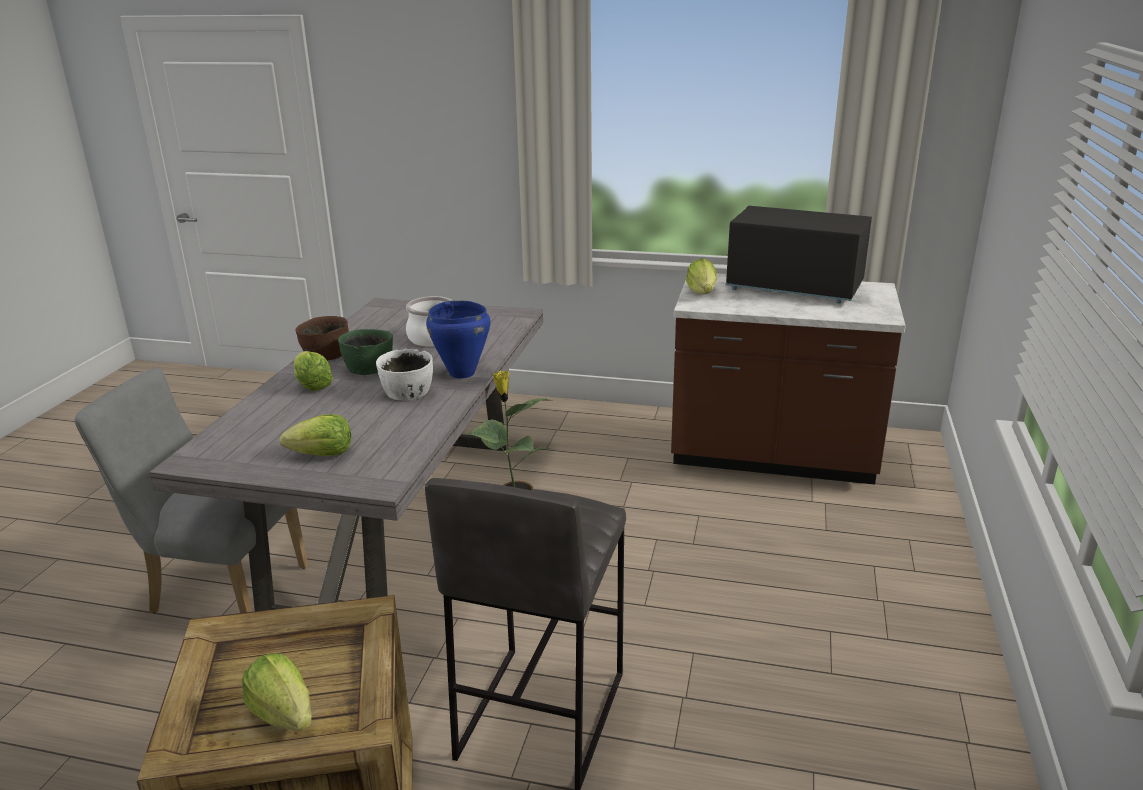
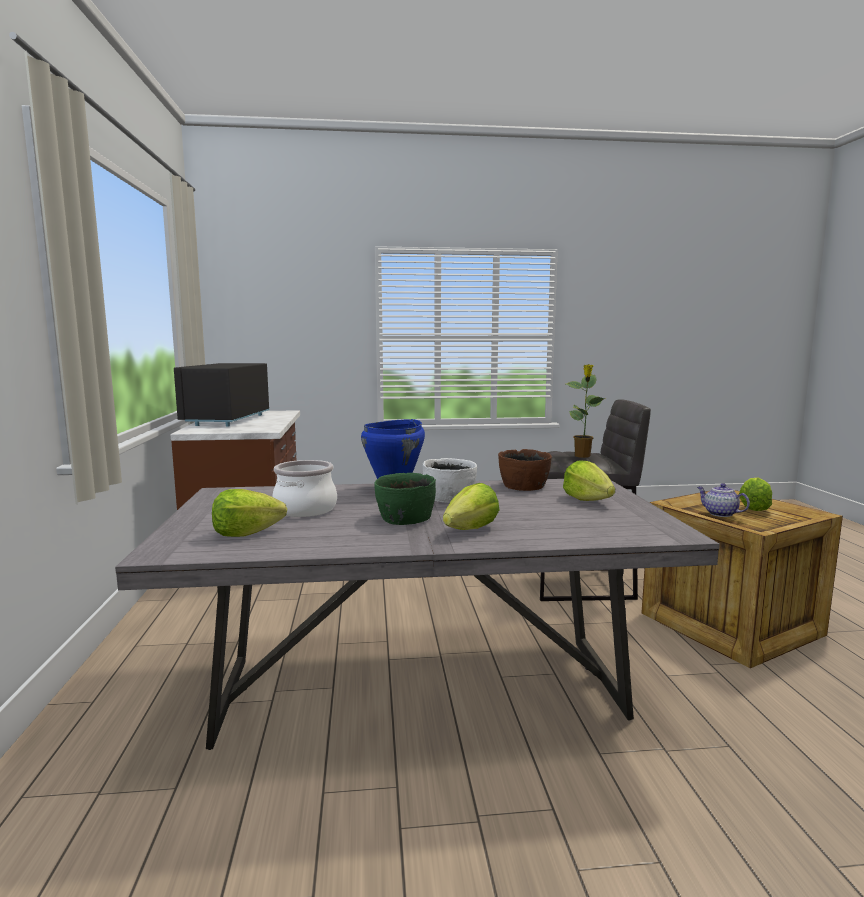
camera: 110 degrees left, 15 degrees down
(219, 589) = (623, 774): grey chair -> none
(300, 650) = (719, 514): none -> teapot
(325, 354) = (380, 543): brown bowl -> brown bowl (524, 486)
(702, 293) = (236, 429): lettuce -> lettuce (246, 533)

